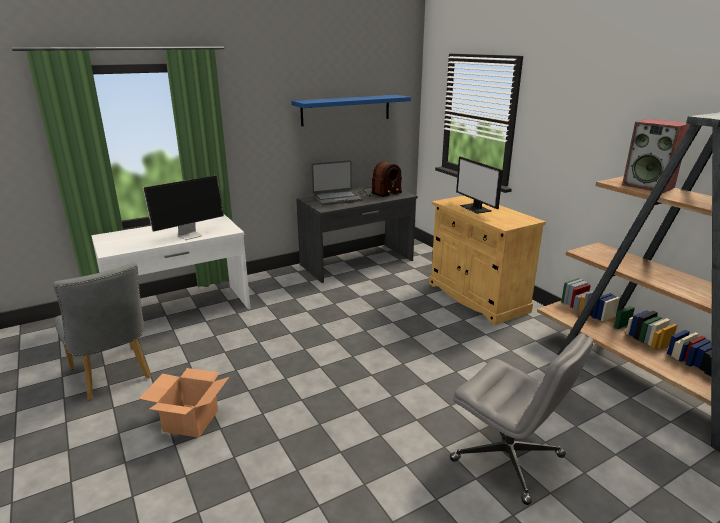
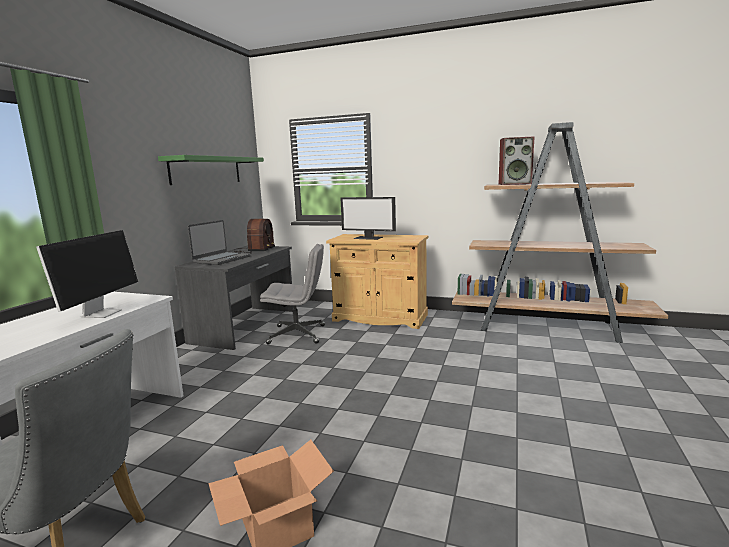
camera: 40 degrees left, 10 degrees down
(346, 110) = (206, 170): blue shelf -> green shelf
(509, 459) = (559, 397): grey office chair -> grey office chair (298, 334)

